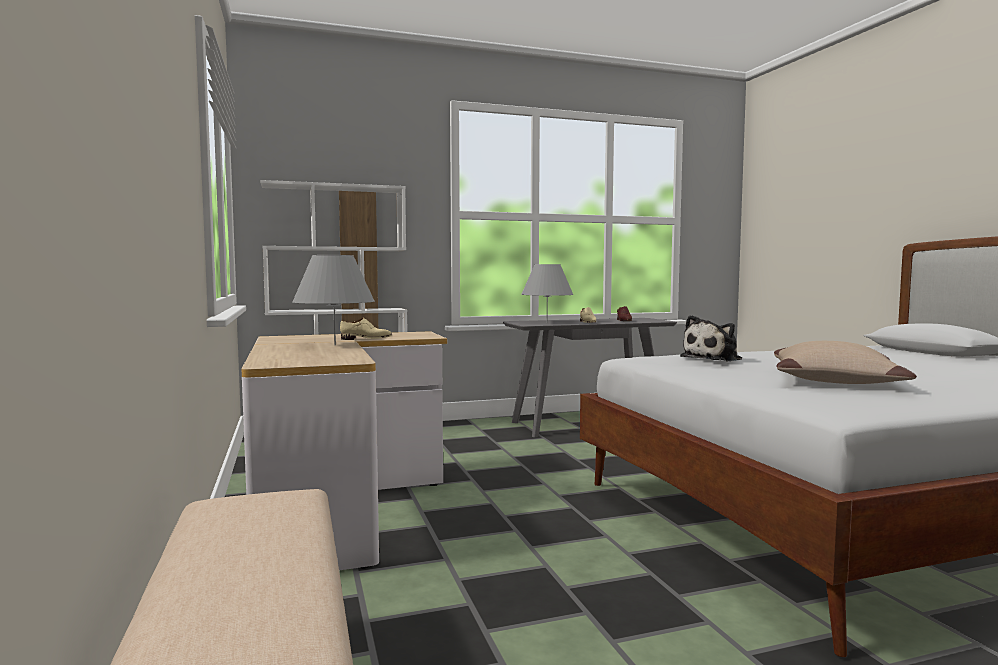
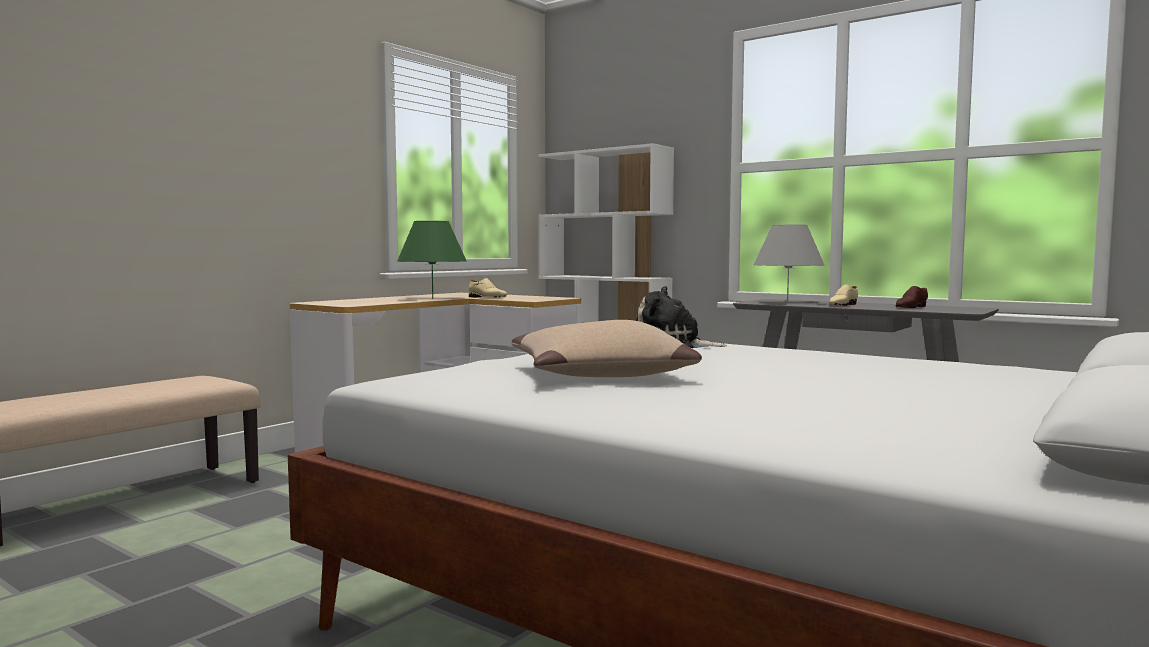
camera: 55 degrees right, 0 degrees up
(335, 345) = (432, 298): grey table lamp -> green table lamp

